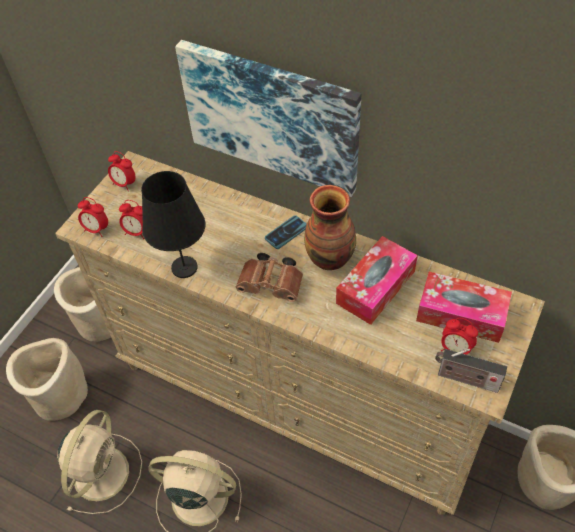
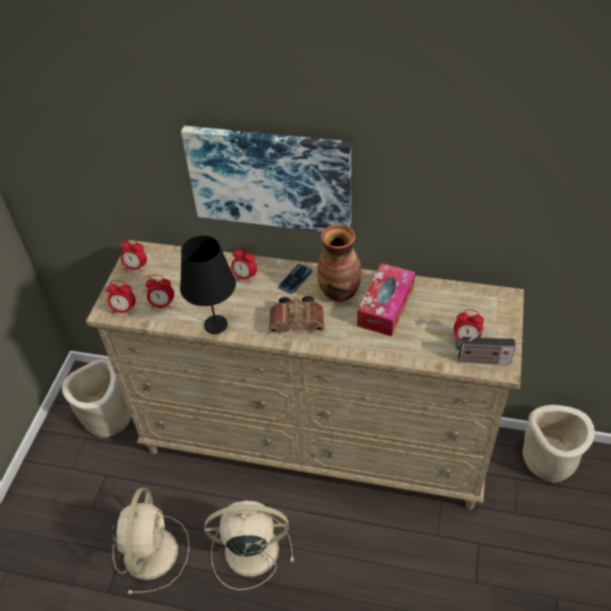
camera: 15 degrees left, 5 degrees down
(59, 395) = (87, 493): beige planter -> none
(233, 218) = (245, 277): none -> alarm clock
(461, 314) = (461, 312): tissue box -> none

